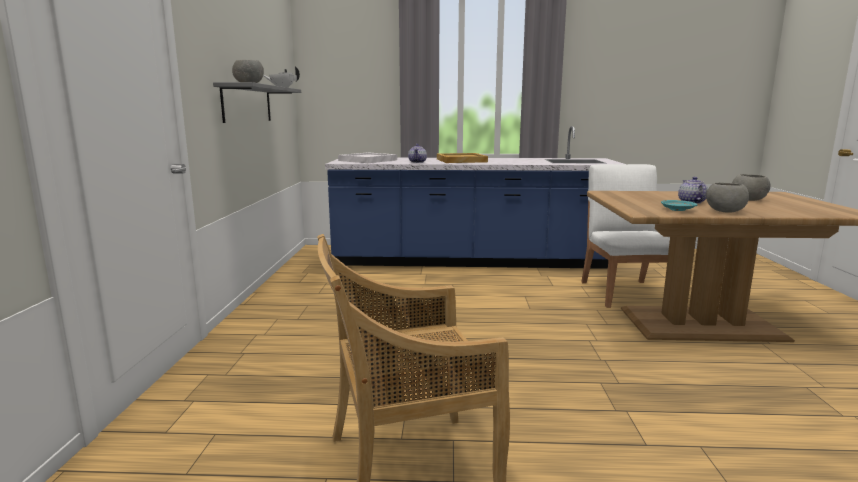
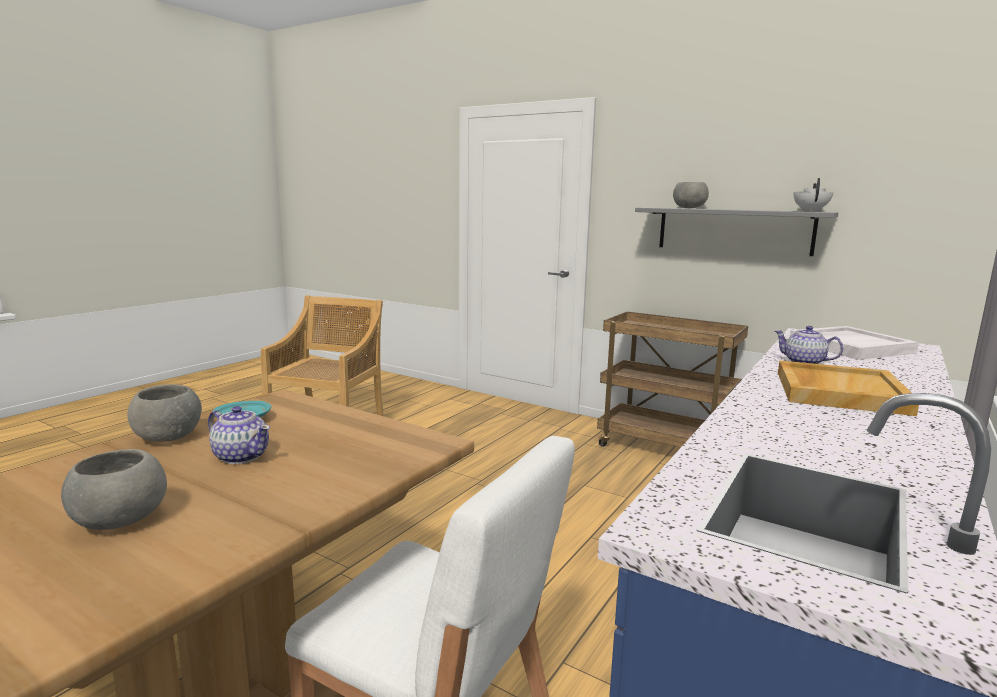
camera: 120 degrees right, 0 degrees up
(285, 294) = (665, 448): none -> brown cart

